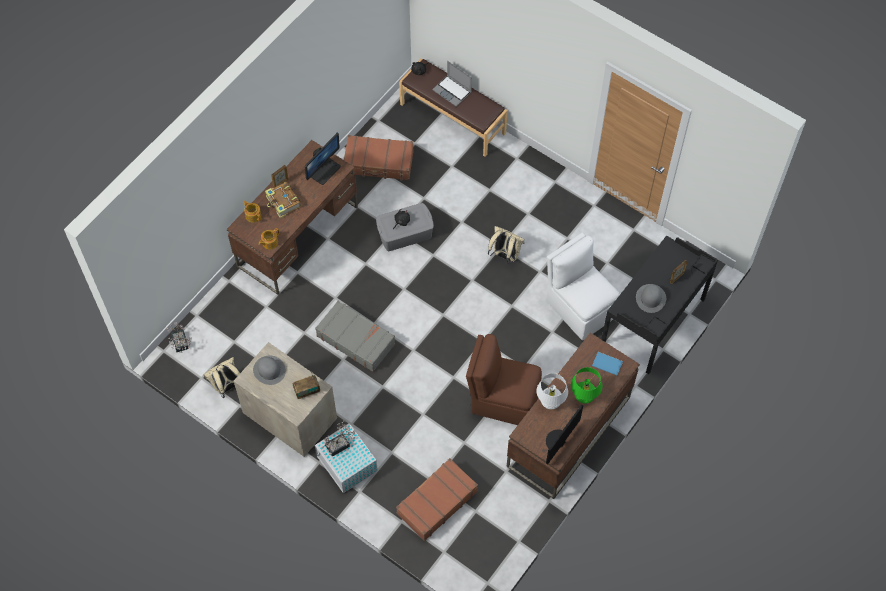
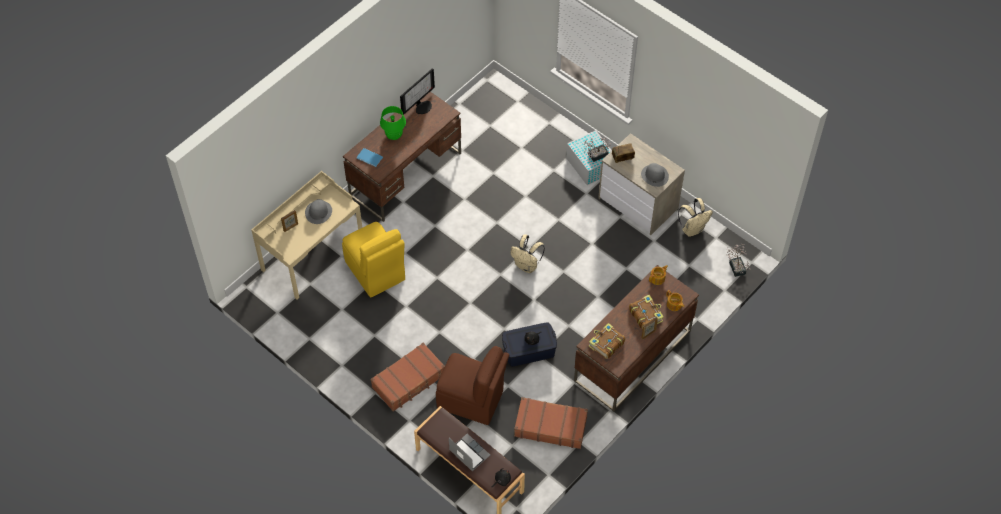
camera: 175 degrees left, 5 degrees down
(324, 170) = (606, 344): monitor -> book
(356, 339) = (580, 259): grey suitcase -> none
(405, 234) = (529, 351): grey storage box -> blue storage box
(436, 502) = (520, 133): brown suitcase -> brown suitcase (409, 381)
(503, 399) = (456, 202): brown chair -> brown chair (472, 400)
(504, 255) = (436, 323): beige backpack -> beige backpack (527, 265)
(550, 402) = (422, 133): white table lamp -> none
(579, 307) = (375, 272): white chair -> yellow chair
(653, 321) = (312, 255): black desk -> beige desk

